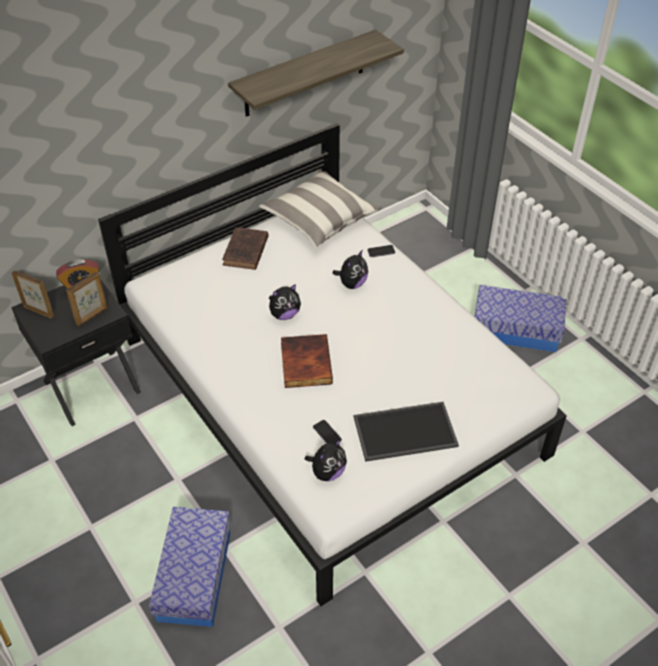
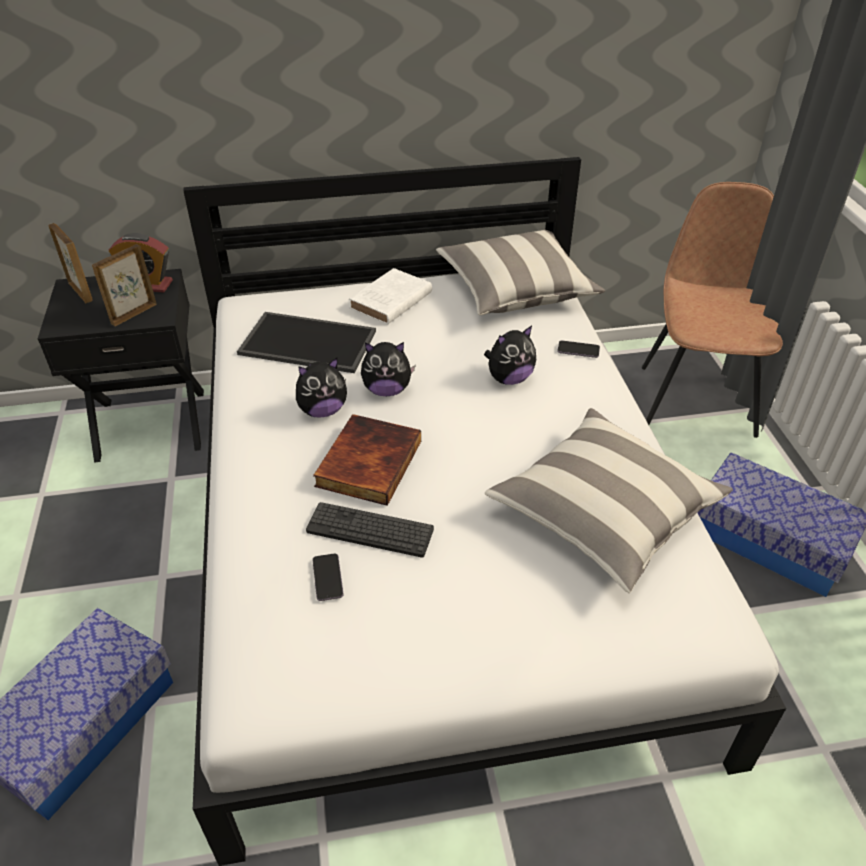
camera: 25 degrees right, 5 degrees down
(92, 316) = (133, 314): picture frame -> picture frame turned 150 degrees clockwise
(245, 252) = (389, 302): brown book -> white book
(304, 74) = (537, 59): shelf -> none
(327, 472) = (285, 641): plush toy -> plush toy (322, 410)
(331, 401) = (370, 530): none -> keyboard
(404, 433) = (452, 625): tray -> tray (306, 344)
(438, 251) = (697, 398): none -> brown chair
(446, 348) = (604, 513): none -> pillow

